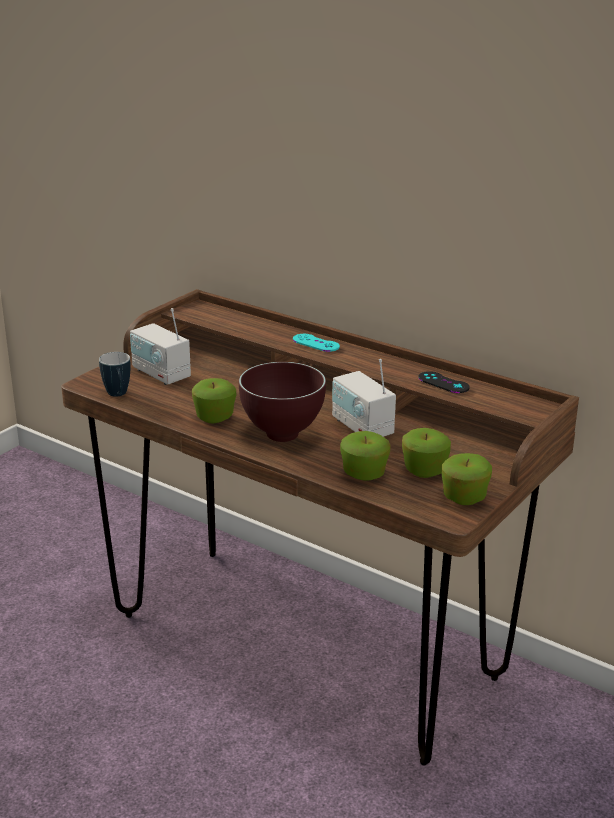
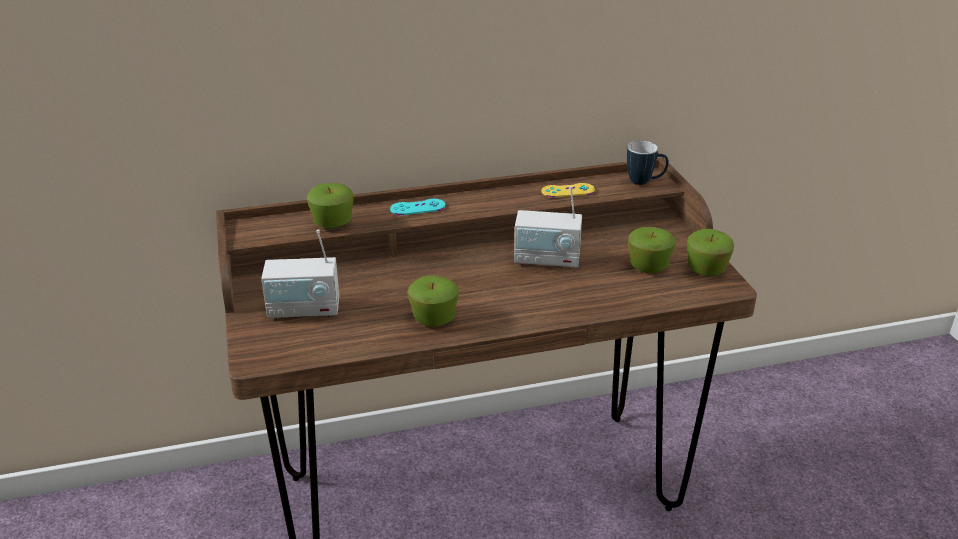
camera: 50 degrees left, 5 degrees up
(118, 395) = (311, 352): mug -> mug (645, 182)
(282, 437) = (514, 301): brown bowl -> none
(364, 474) = (624, 293): apple -> apple (332, 223)
(443, 383) = (568, 191): black game controller -> yellow game controller

